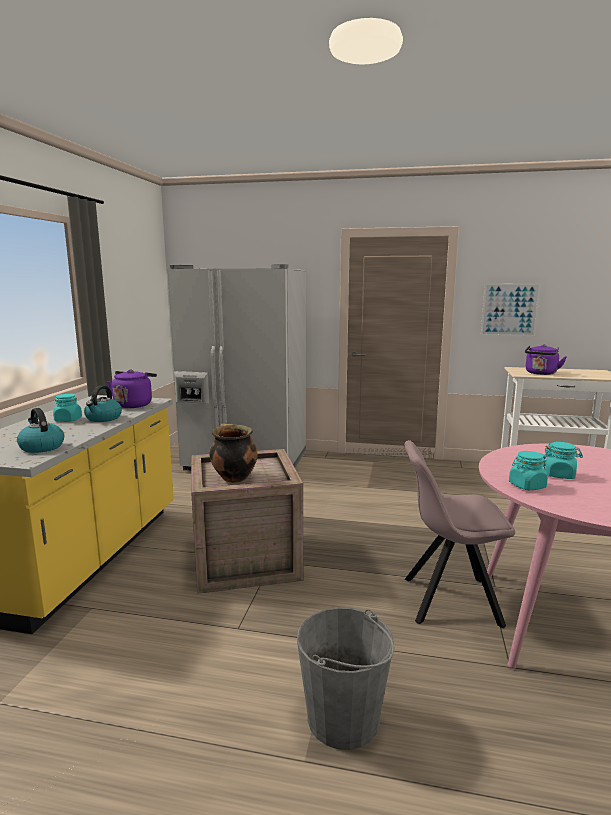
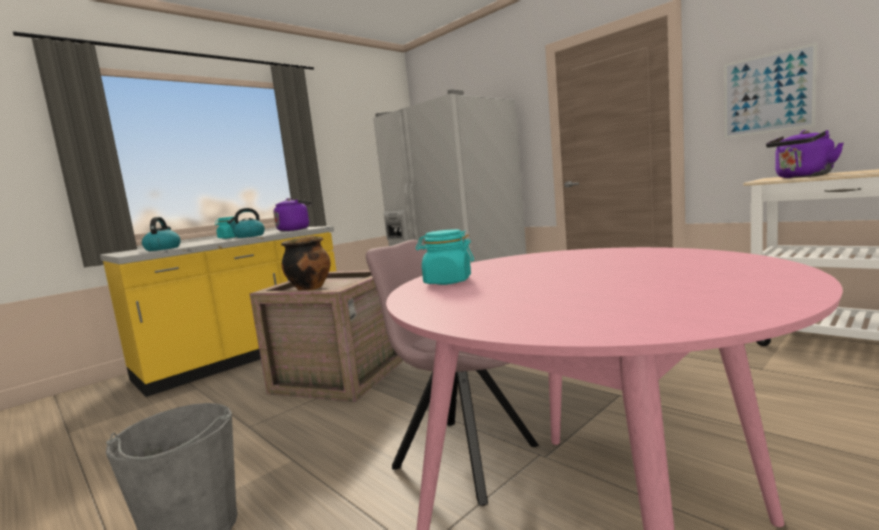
camera: 35 degrees right, 5 degrees down
(559, 475) = (531, 273): turquoise jar -> none

